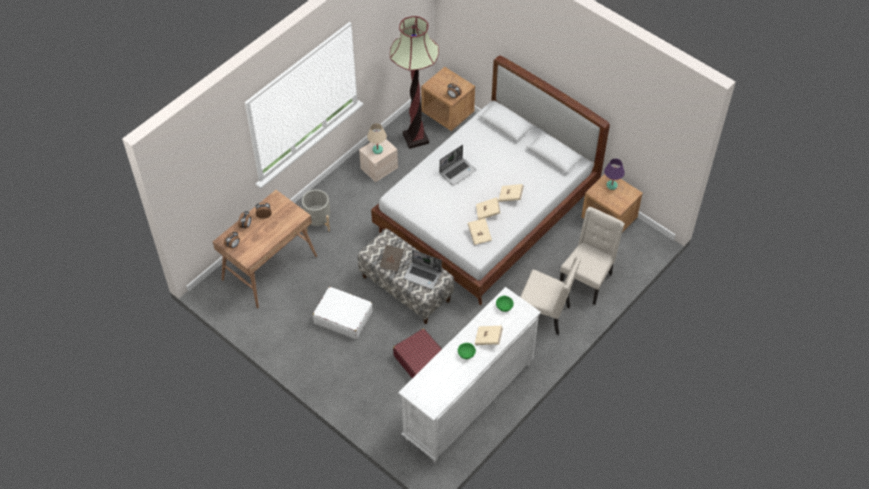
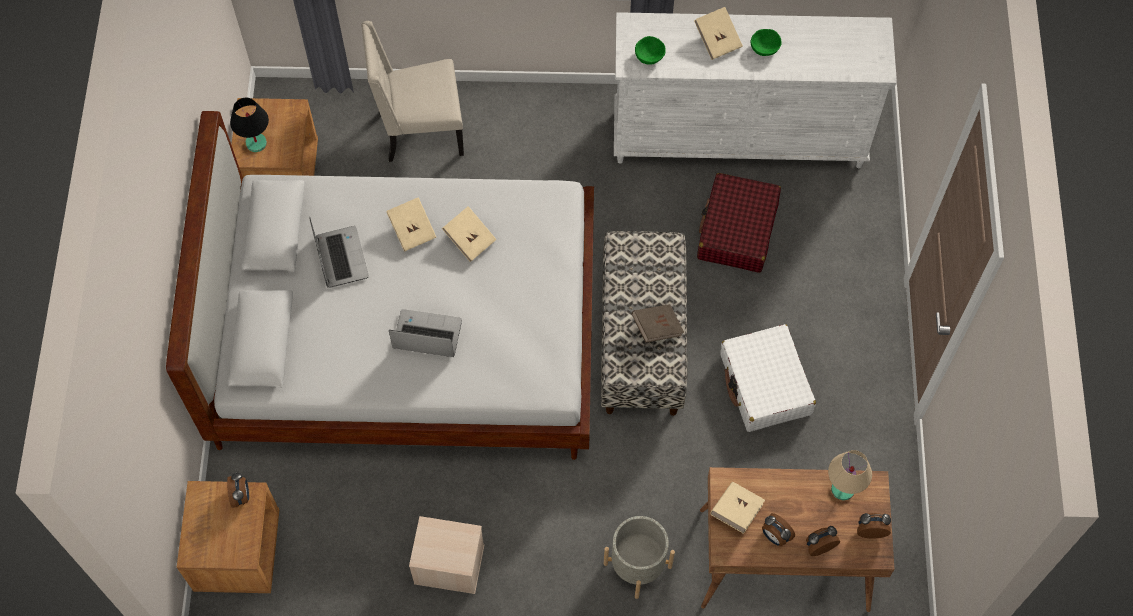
camera: 130 degrees left, 10 degrees up
(377, 150) = (447, 544): beige table lamp -> beige table lamp (842, 489)
(415, 138) = (338, 557): floor lamp -> none
(423, 275) = (642, 269): laptop -> laptop (340, 257)
(479, 235) = (522, 220): beige book -> beige book (736, 511)
(545, 314) = (523, 143): beige chair -> none
(611, 185) = (256, 143): purple table lamp -> black table lamp

